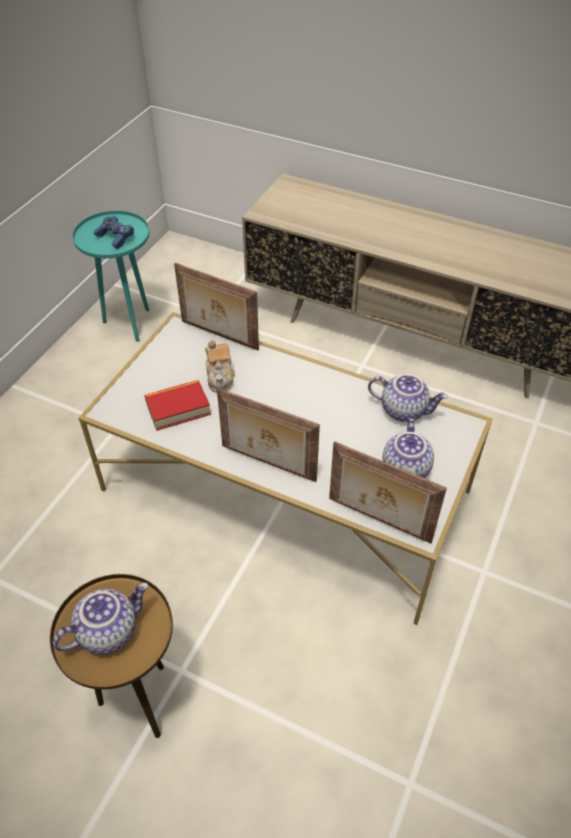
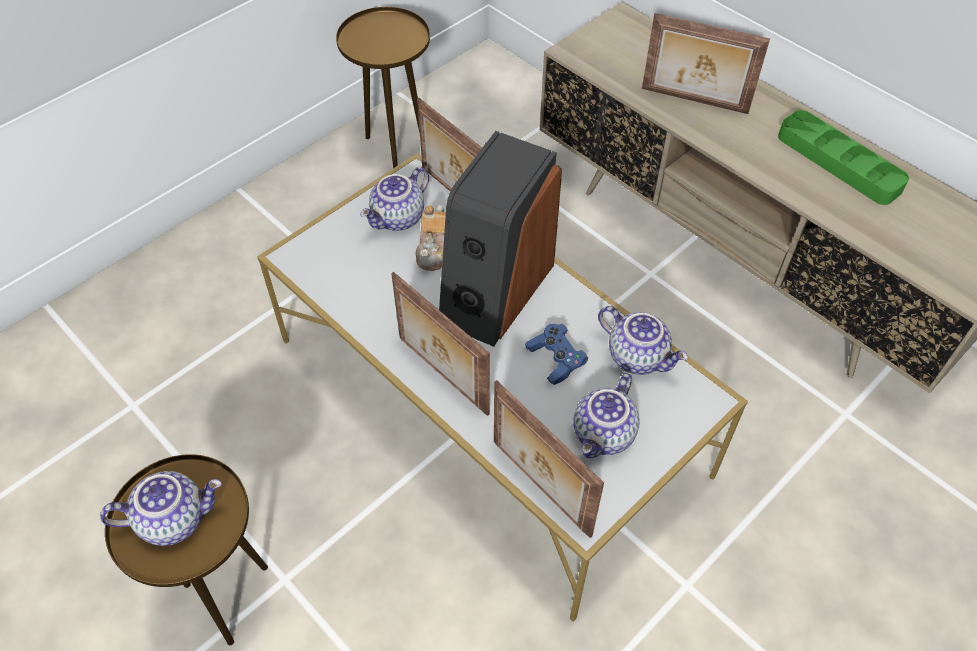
camera: 20 degrees right, 5 degrees up
(115, 238) = (386, 43): blue game controller -> blue game controller (556, 359)
(129, 323) = (395, 147): turquoise side table -> brown side table
(178, 409) = (370, 277): book -> none
(180, 361) = (398, 219): none -> teapot
(279, 393) = (495, 290): none -> speaker
(366, 228) = (694, 101): none -> picture frame
(482, 245) = (838, 162): none -> green tray

